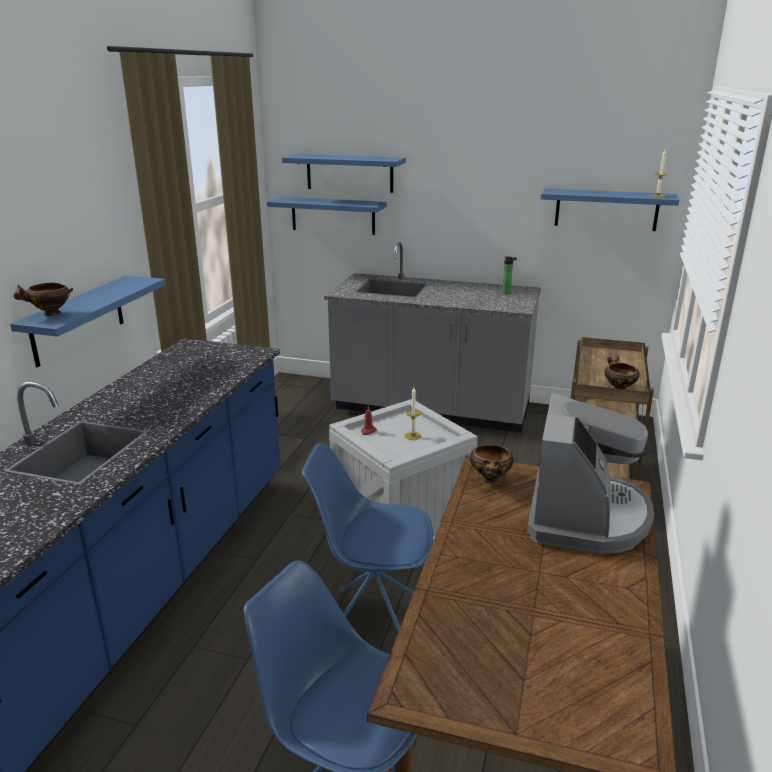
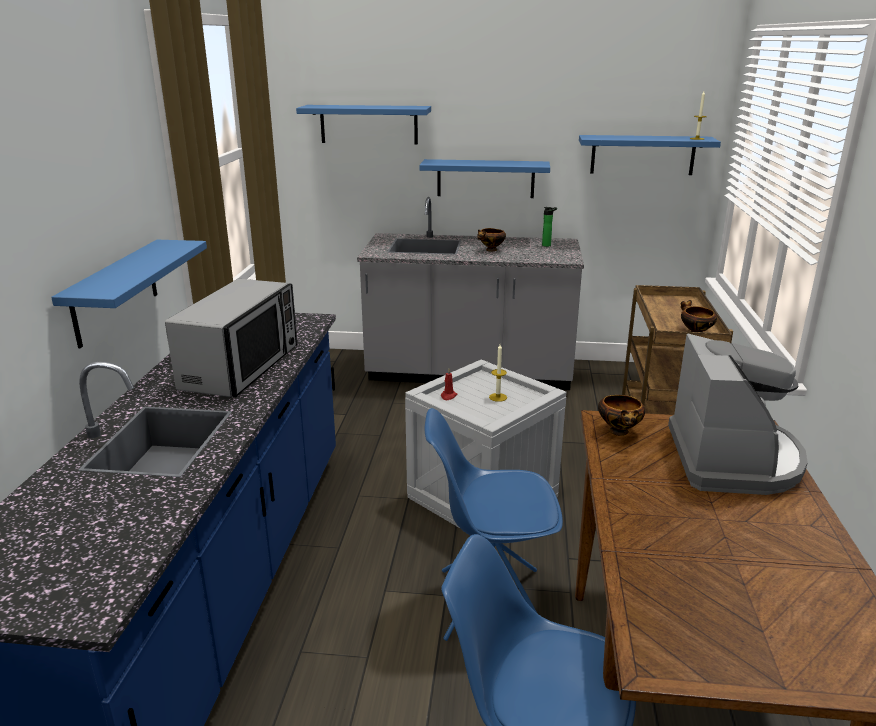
camera: 10 degrees left, 0 degrees up
(50, 314) = (95, 284): bowl -> bowl (491, 250)
(175, 392) = (242, 367): none -> microwave
(333, 215) = (350, 171): blue shelf -> blue shelf (485, 178)

